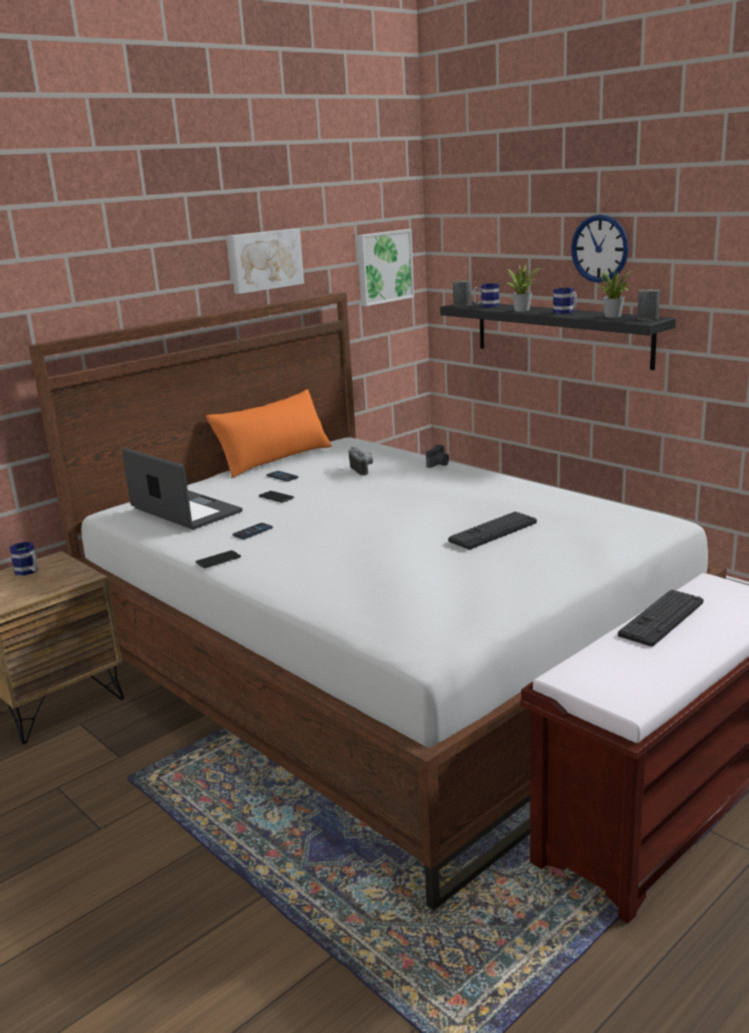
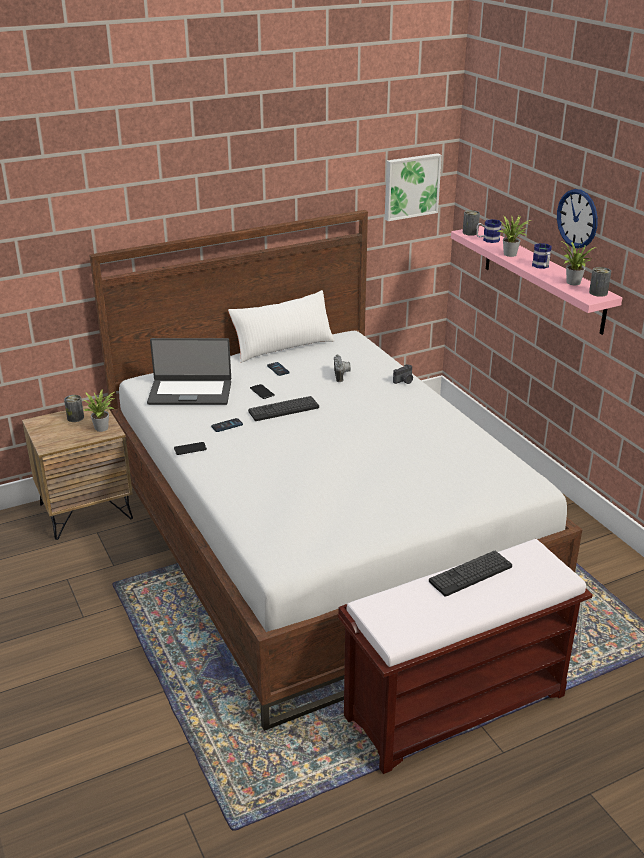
camera: 15 degrees right, 10 degrees up
(29, 572) = (75, 418): mug -> can
(73, 575) = (103, 428): none -> potted plant
(184, 511) = (190, 392): laptop -> laptop turned 120 degrees clockwise
(265, 260) = (295, 184): picture -> none
(274, 459) = (283, 347): orange pillow -> white pillow
(493, 531) = (396, 466): keyboard -> keyboard (283, 409)
(561, 333) = (543, 279): black shelf -> pink shelf

